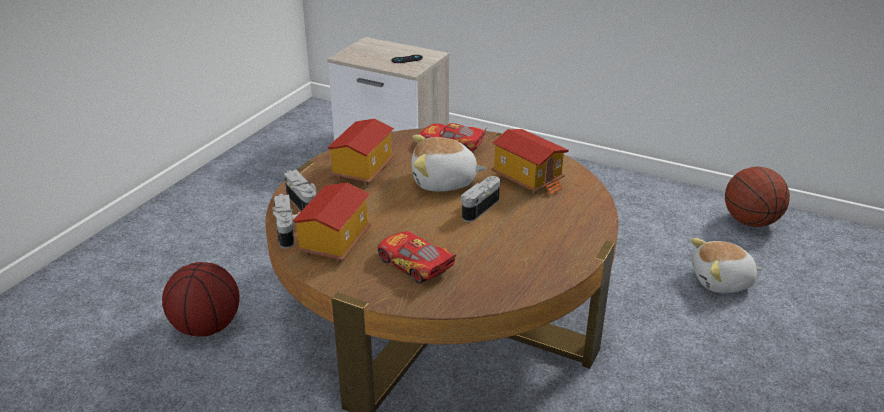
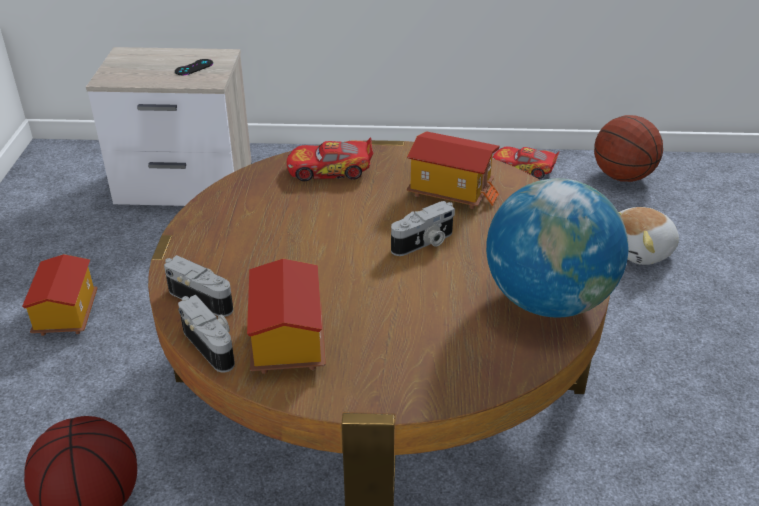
camera: 25 degrees left, 5 degrees up
(362, 170) = (244, 231): toy house -> toy house (65, 315)
(415, 265) = (410, 342): toy car -> toy car (523, 168)
(444, 182) = (359, 221): plush toy -> none
(478, 207) = (424, 243): camera -> camera turned 135 degrees counterclockwise
(536, 266) = (548, 300): none -> globe

